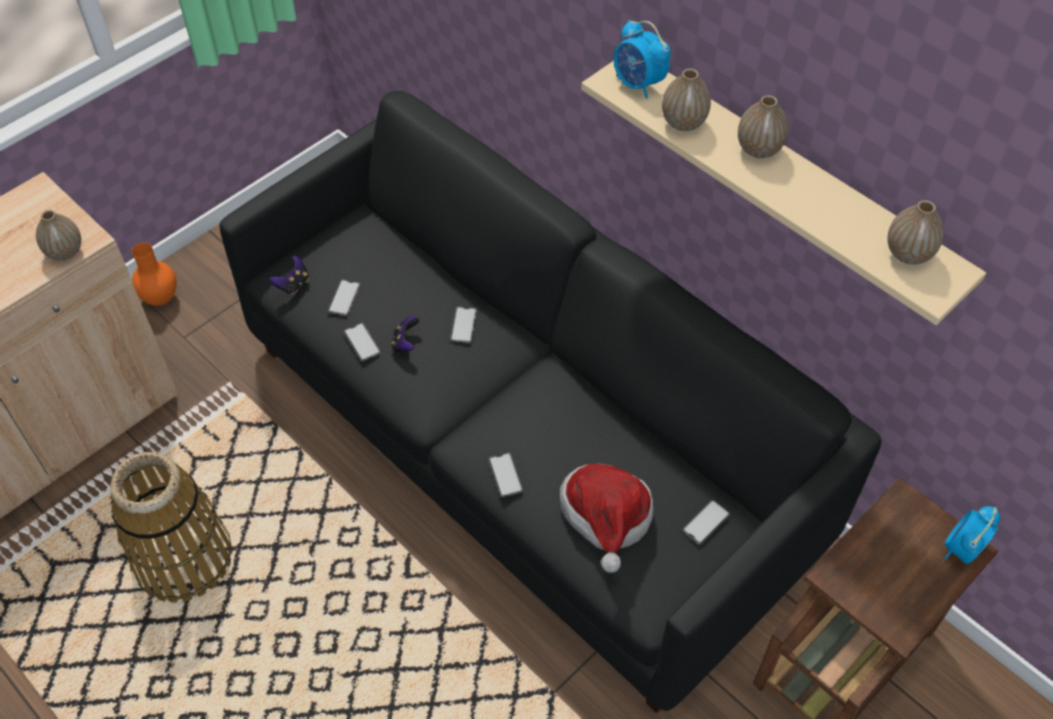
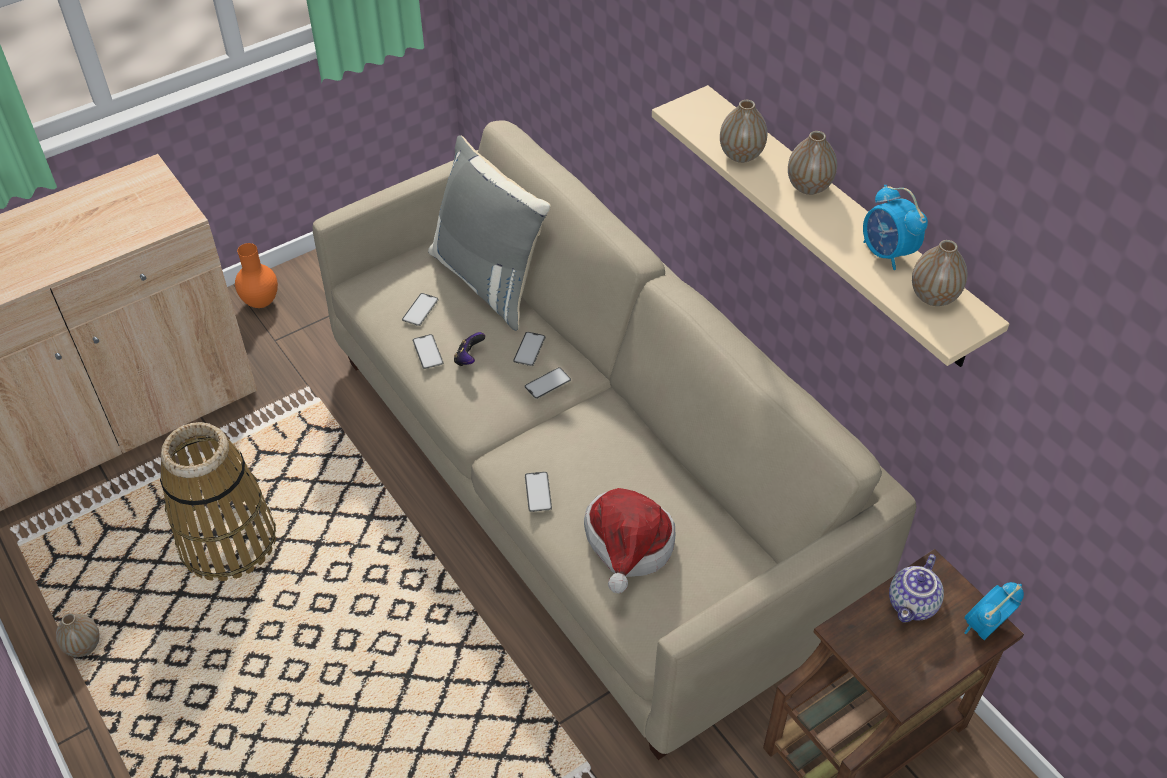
camera: 10 degrees right, 5 degrees down
(65, 252) = (160, 225): vase -> vase (84, 646)
(293, 284) = (375, 292): game controller -> none
(408, 256) = (490, 280): none -> grey pillow
(528, 442) = (585, 483): black sofa -> beige sofa
(638, 84) = (706, 116): alarm clock -> alarm clock (887, 253)
(706, 522) = (728, 565): phone -> phone (547, 383)
(892, 537) = (913, 605): none -> teapot

